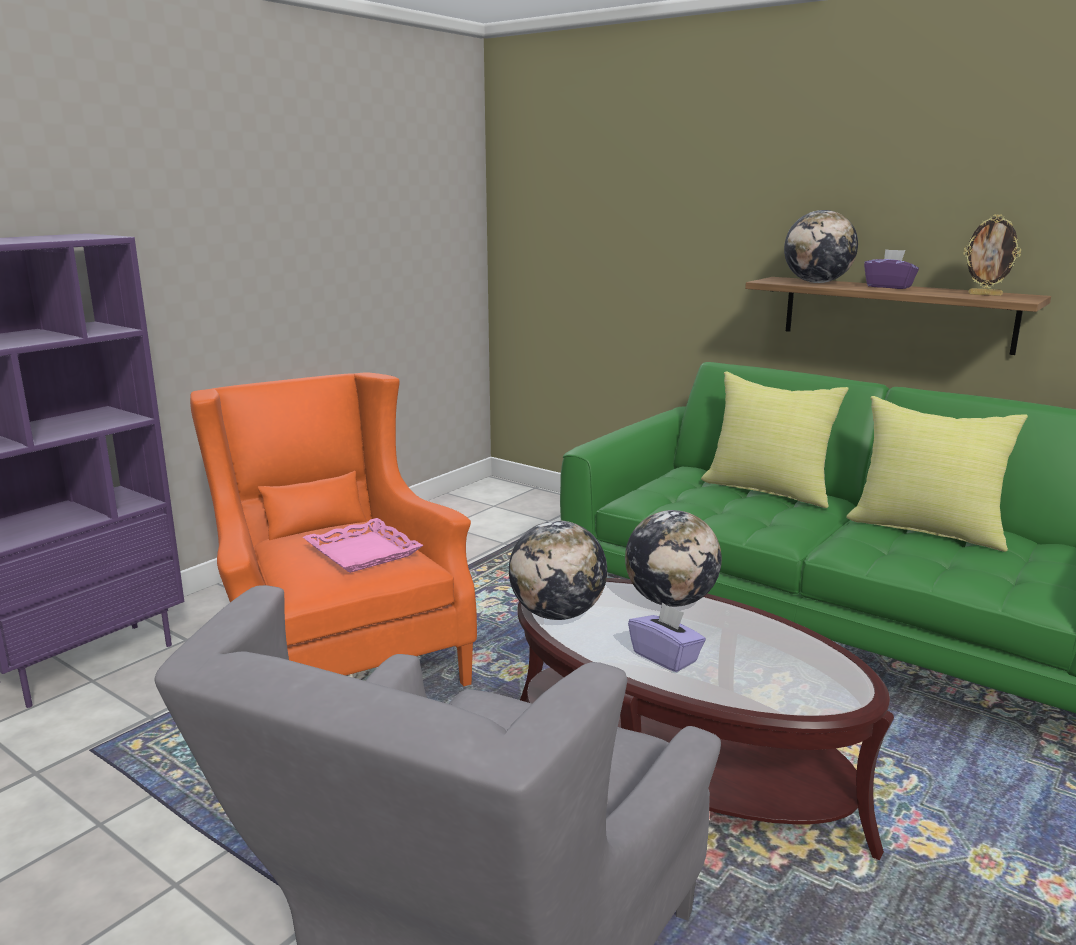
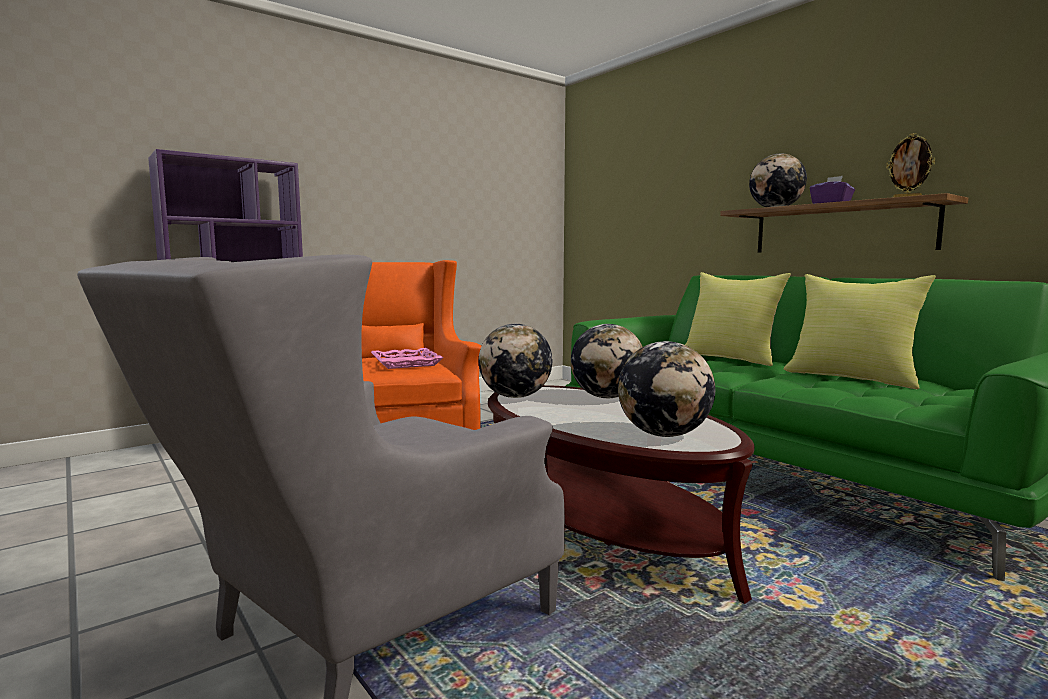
camera: 15 degrees right, 10 degrees down
(665, 657) = (577, 418): purple tissue box -> none
(785, 682) = (664, 434): none -> globe

